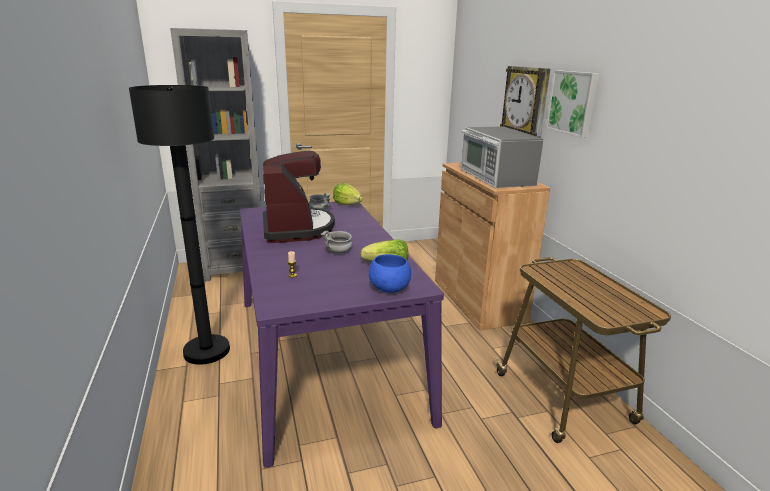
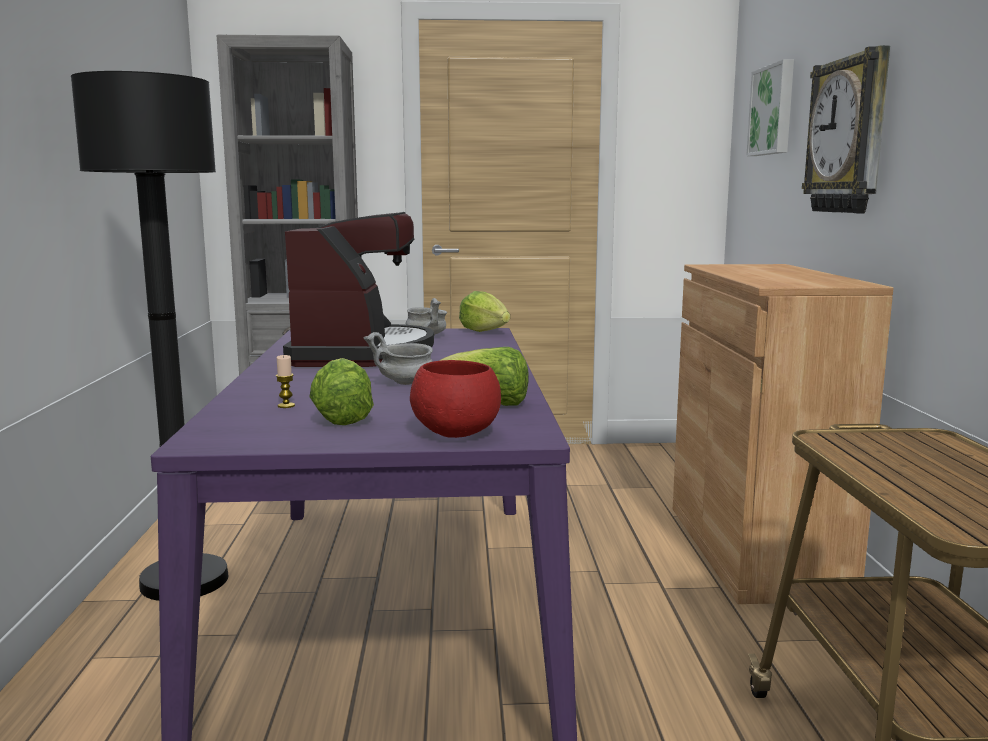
camera: 15 degrees right, 10 degrees down
(327, 281) = (343, 417): none -> lettuce
(389, 289) = (455, 434): blue bowl -> red bowl
(495, 177) = (778, 276): microwave -> none
(573, 103) = (935, 98): picture -> picture (773, 110)

